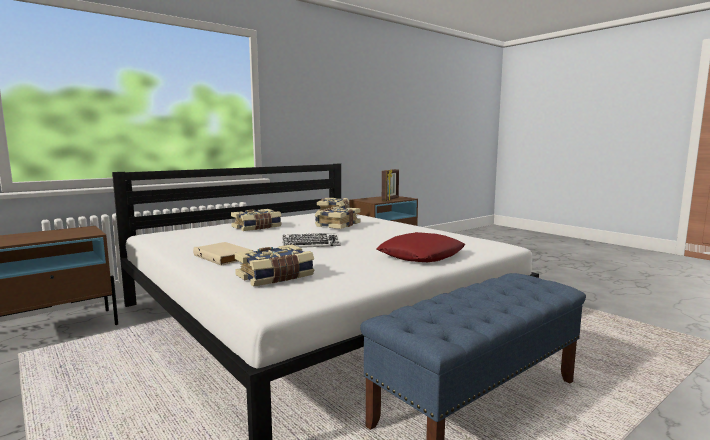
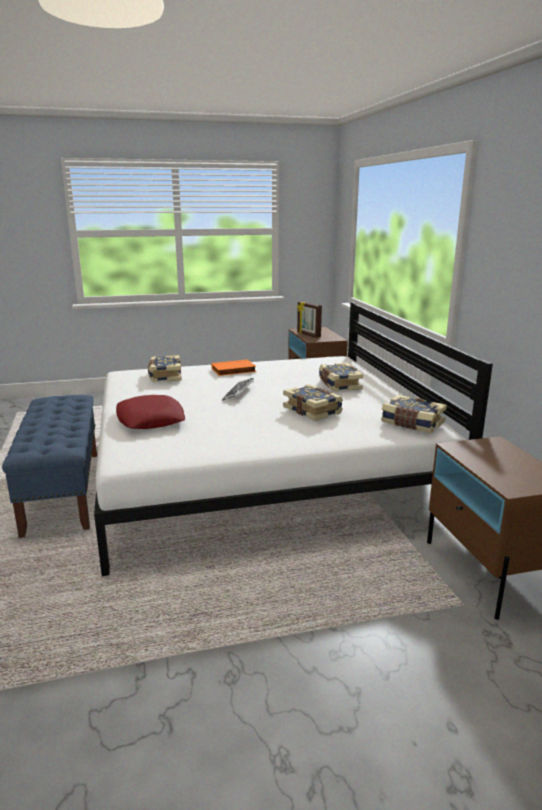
camera: 115 degrees right, 10 degrees up
(224, 257) = (233, 371): beige book -> orange book
(390, 199) = (493, 467): picture frame -> picture frame (308, 335)

